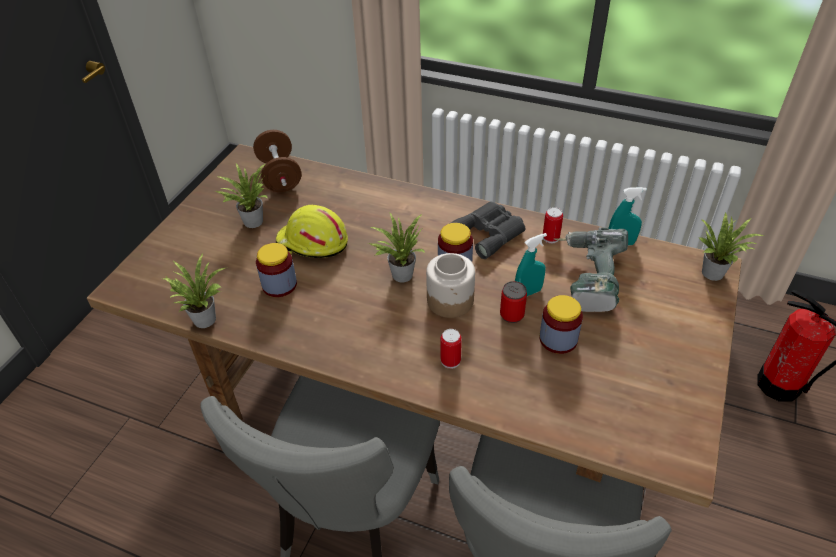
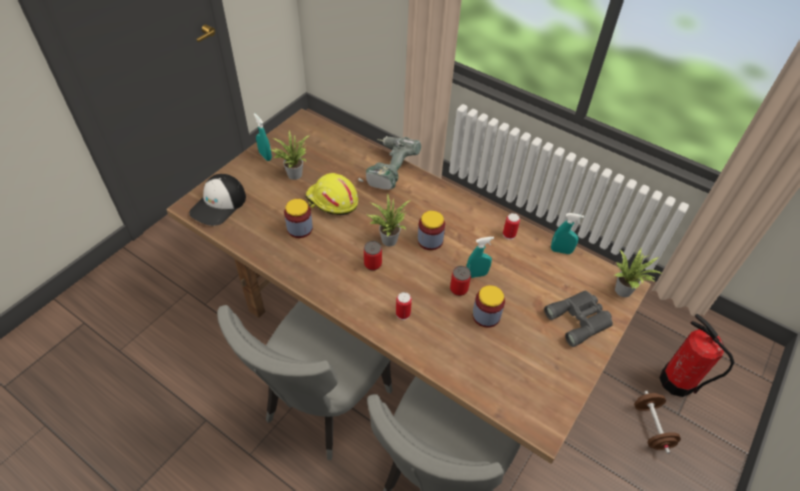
camera: 10 degrees right, 5 degrees up
(160, 278) = (219, 205): none -> cap
(204, 317) = (241, 242): potted plant -> none
(207, 207) = (265, 156): none -> turquoise spray bottle
(280, 176) = (323, 141): brown dumbbell -> brown dumbbell (651, 427)
(390, 308) = (372, 264): none -> can
(450, 300) = (418, 268): jar -> none
(490, 233) = (464, 221): grey binoculars -> grey binoculars (580, 319)
(586, 281) = (523, 275): power drill -> power drill (388, 170)

